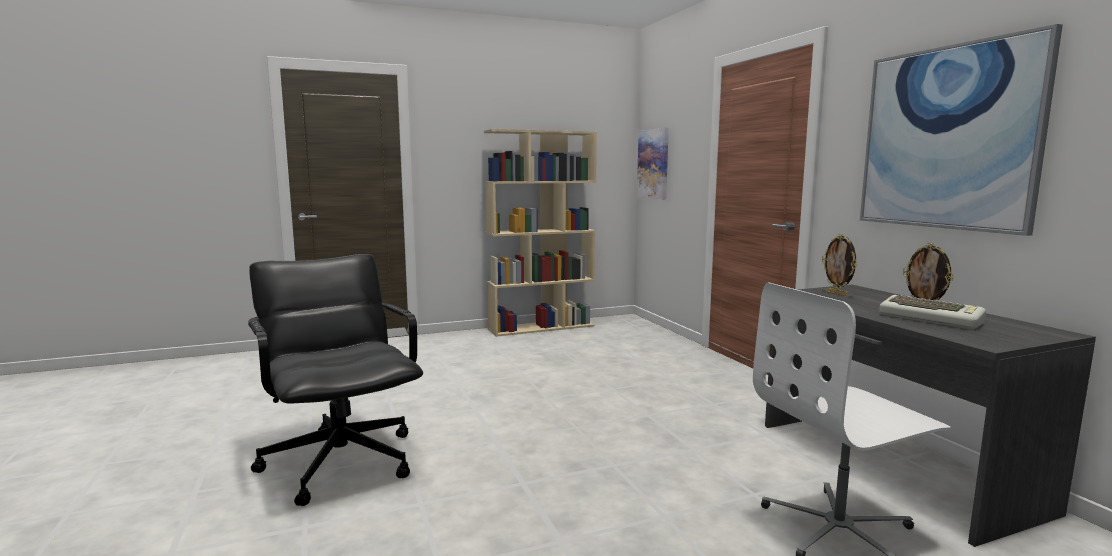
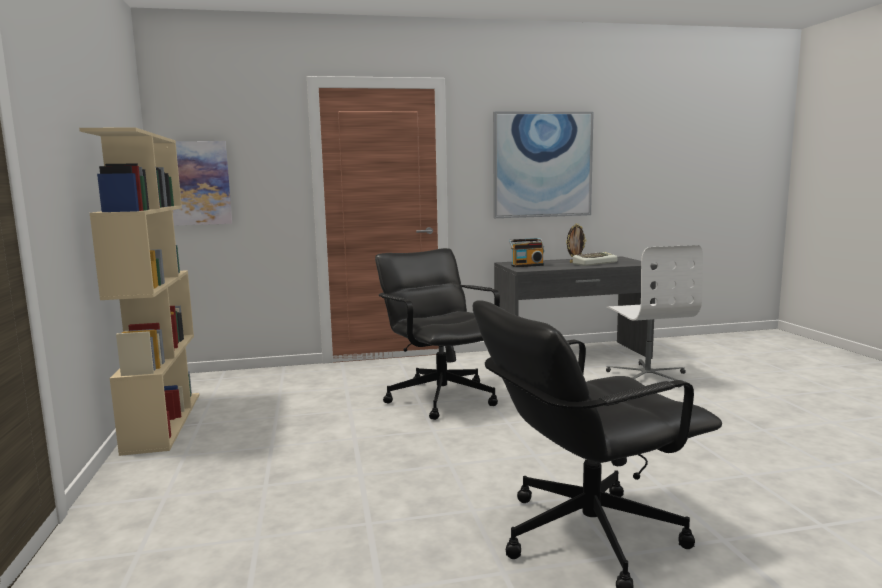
camera: 80 degrees left, 0 degrees up
(633, 395) = (442, 398): none -> black office chair
(837, 294) = (527, 265): picture frame -> radio

